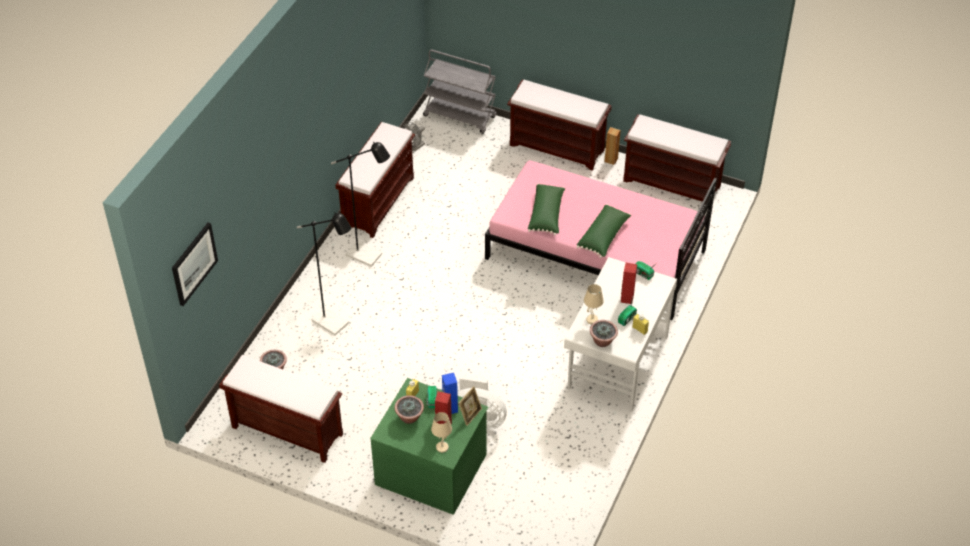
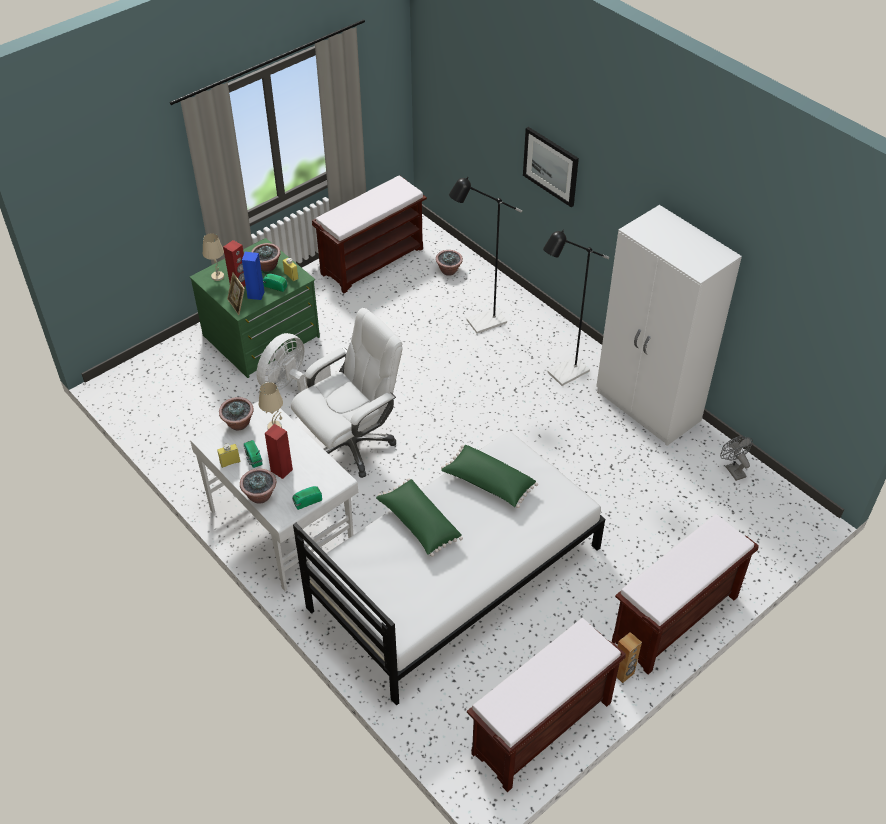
camera: 115 degrees right, 0 degrees up
(193, 263) = (451, 77): picture -> picture (551, 166)
(378, 201) = (648, 408): brown bench -> white wardrobe
(460, 116) = (780, 536): grey cart -> none
(516, 355) = (351, 444): none -> white office chair
(595, 254) = (455, 577): pink bed -> white bed
(655, 300) = (260, 496): none -> potted plant

